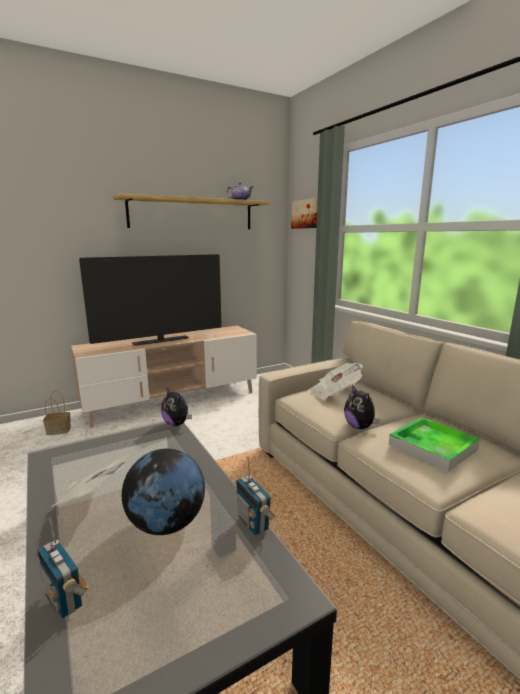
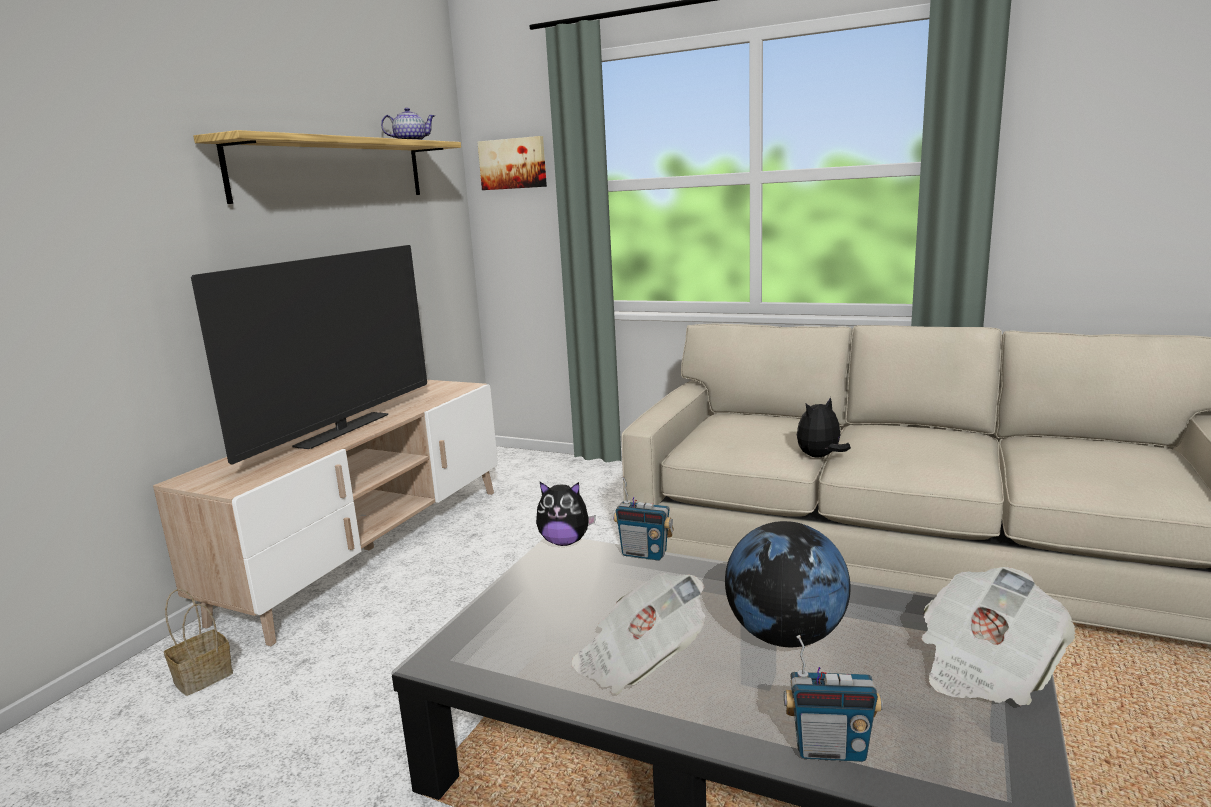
camera: 35 degrees left, 0 degrees up
(253, 523) = (865, 591): radio -> radio (644, 554)
(334, 393) = (733, 431): newspaper -> newspaper (985, 667)
(359, 427) = (820, 457): plush toy -> plush toy turned 120 degrees clockwise
(432, 447) = (923, 448): tray -> none

